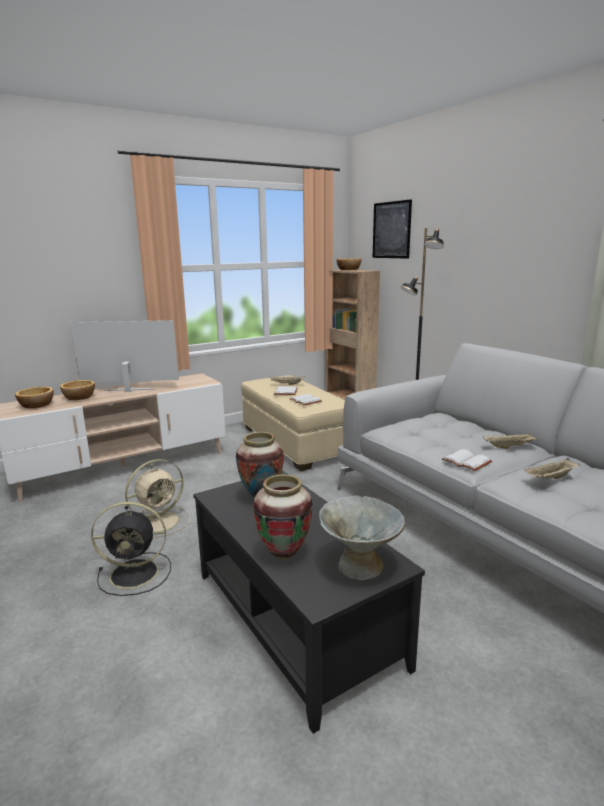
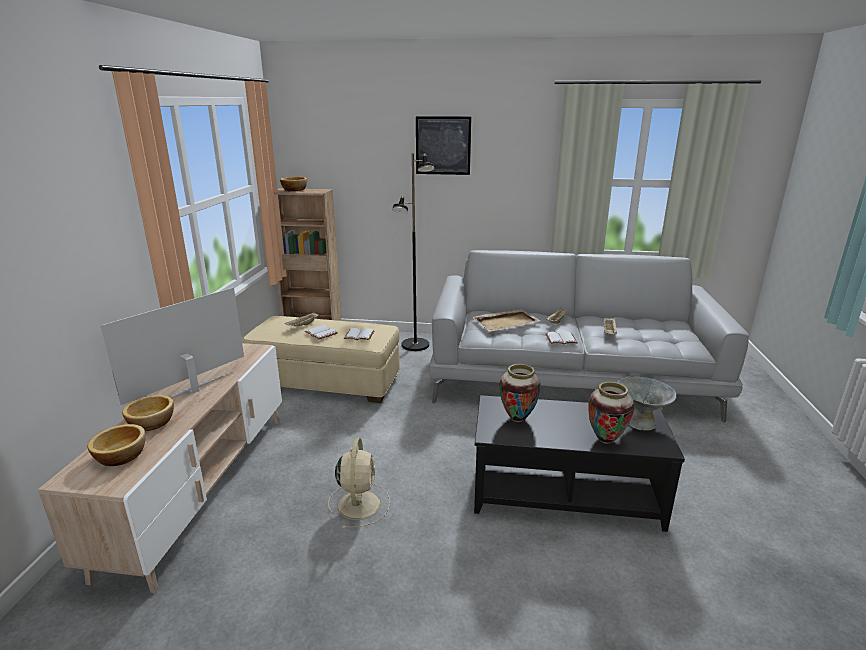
camera: 50 degrees left, 5 degrees up
(136, 573) = (429, 546): black fan -> none
(391, 230) = (339, 148): picture -> picture (443, 145)
(442, 429) = (506, 322): none -> beige tray

